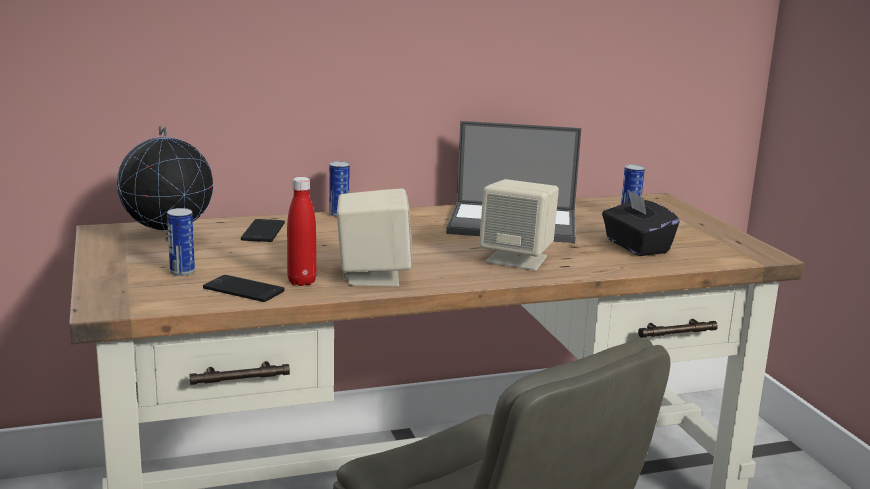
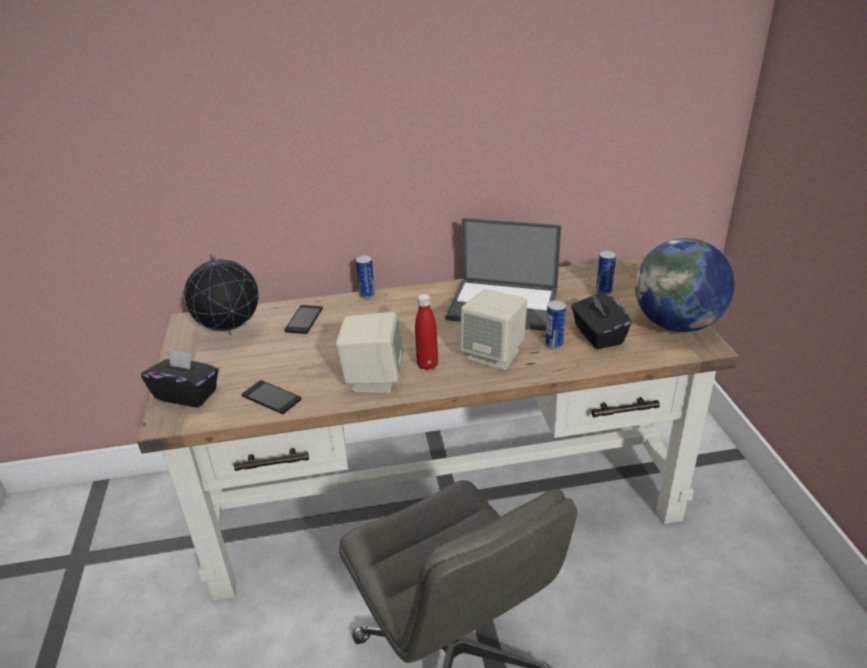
camera: 10 degrees right, 15 degrees up
(126, 287) = (187, 394): none -> black tissue box
(182, 272) = (231, 375): can -> can (554, 344)
(301, 282) = (317, 387): red bottle -> red bottle (427, 365)
(724, 240) = (676, 324): none -> globe

